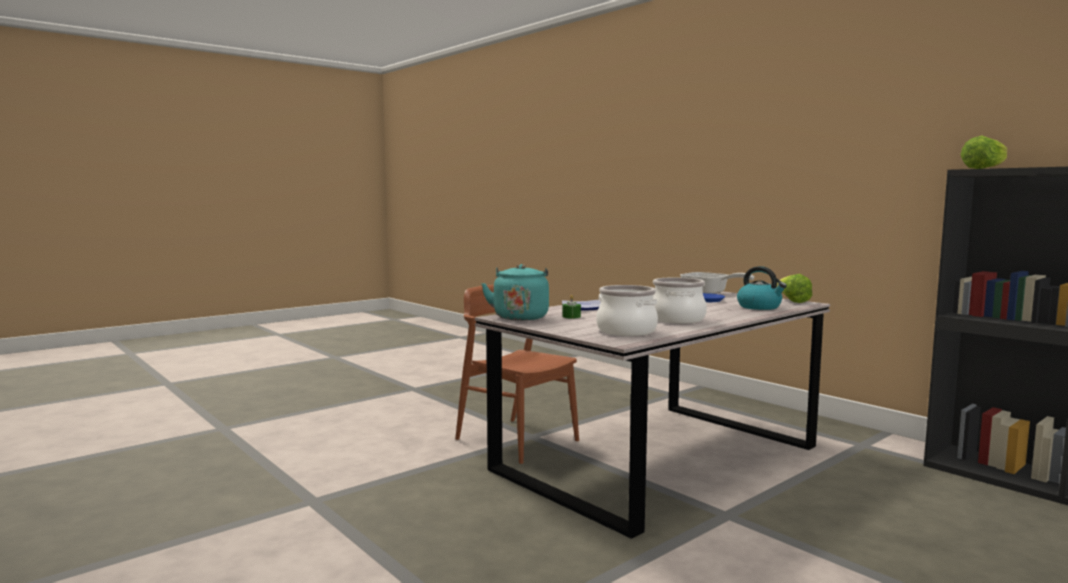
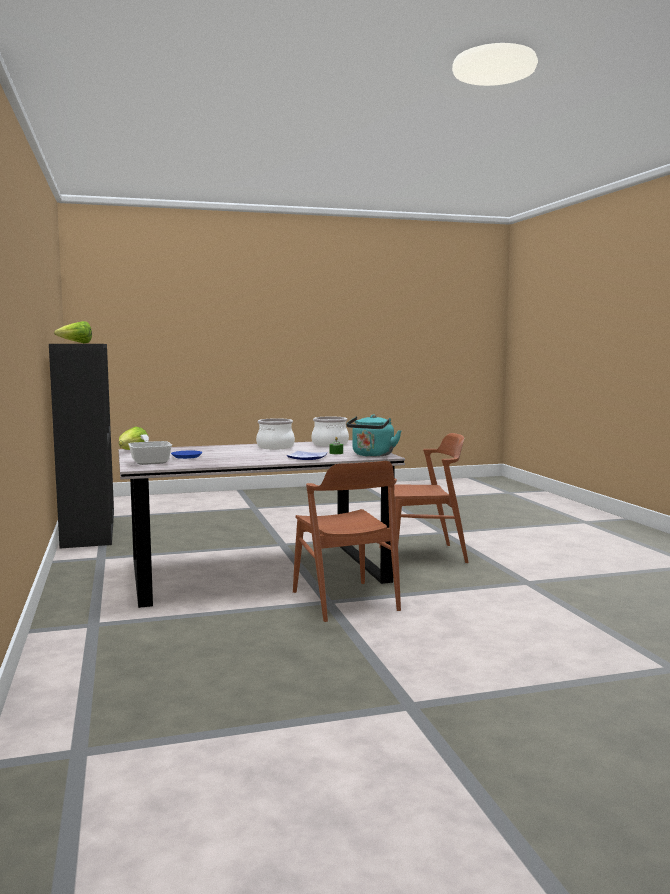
camera: 155 degrees left, 0 degrees up
(482, 534) = (423, 555): none -> brown chair
(760, 307) = (181, 450): kettle -> none

